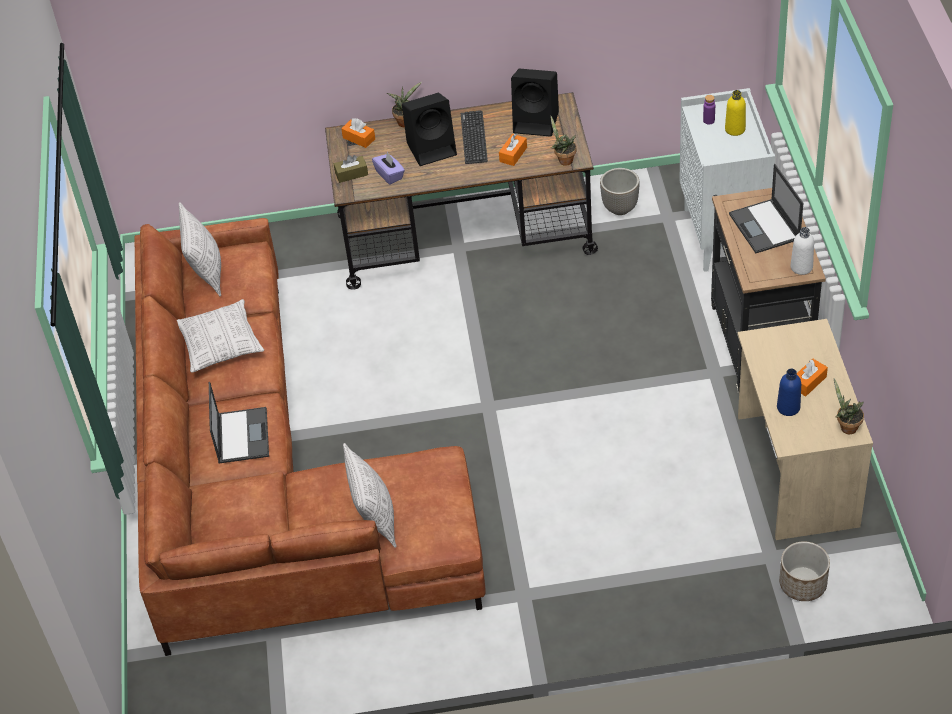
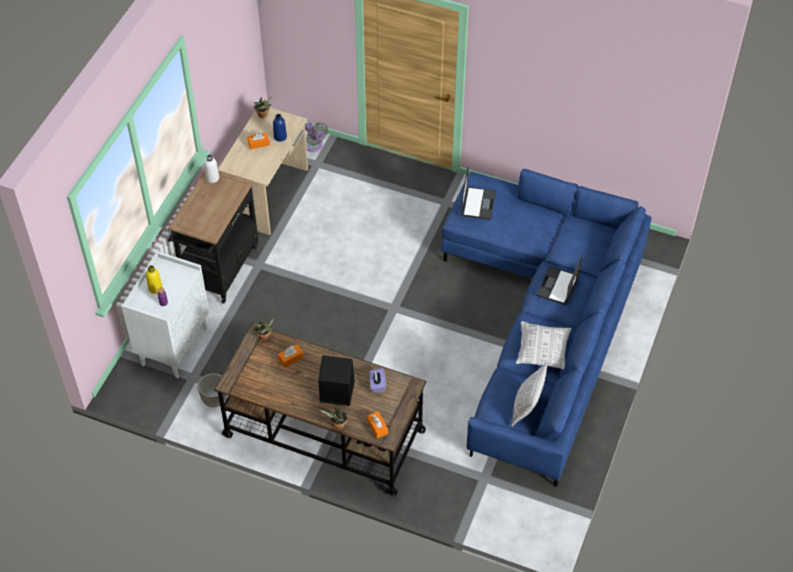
camera: 155 degrees left, 5 degrees up
(267, 481) = (543, 325): brown sofa -> blue sofa
(351, 174) = (401, 399): brown tissue box -> none
(375, 518) = (512, 206): pillow -> none
(474, 138) = (304, 386): keyboard -> none
(537, 122) = (256, 376): black speaker -> none
(765, 227) = (207, 209): laptop -> laptop (478, 203)
(803, 584) = (314, 146): planter -> grey fan

